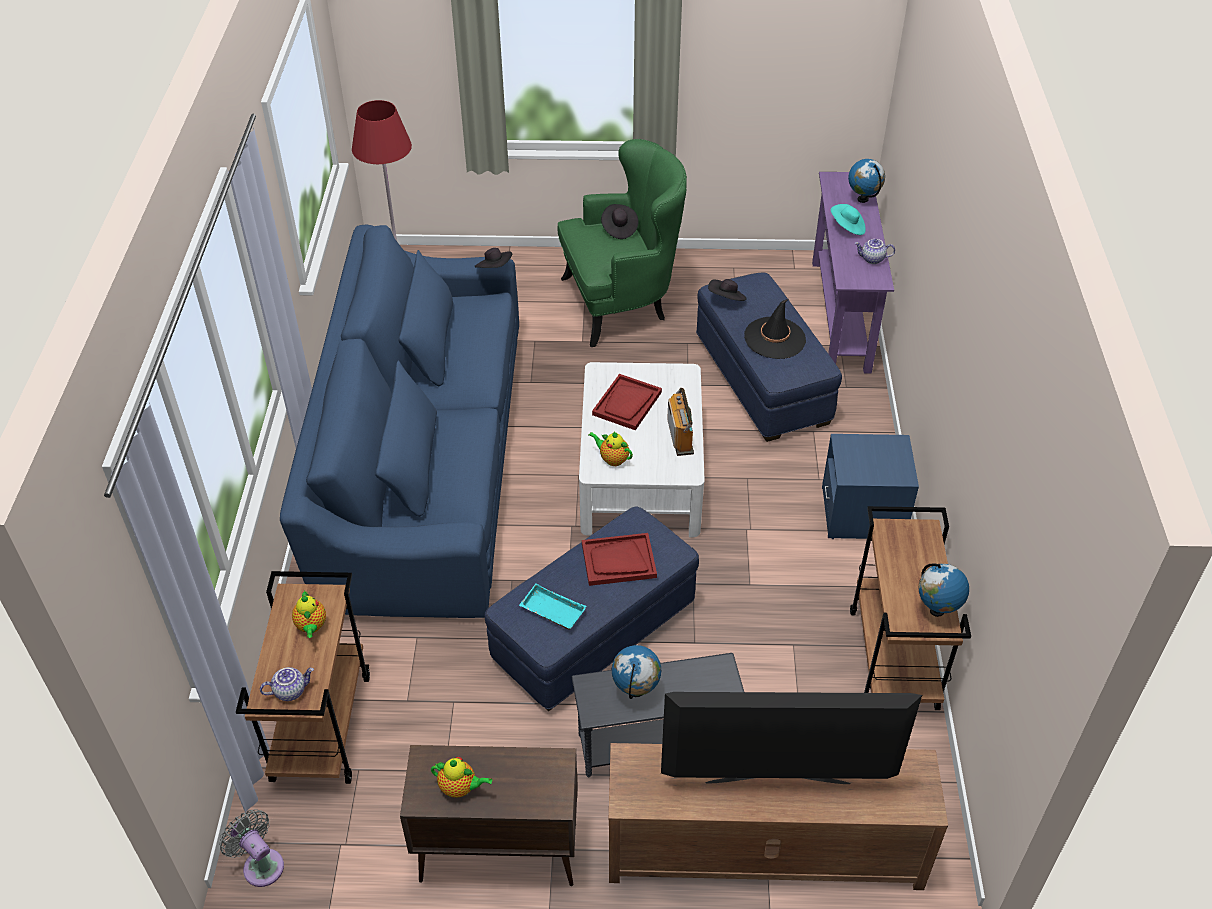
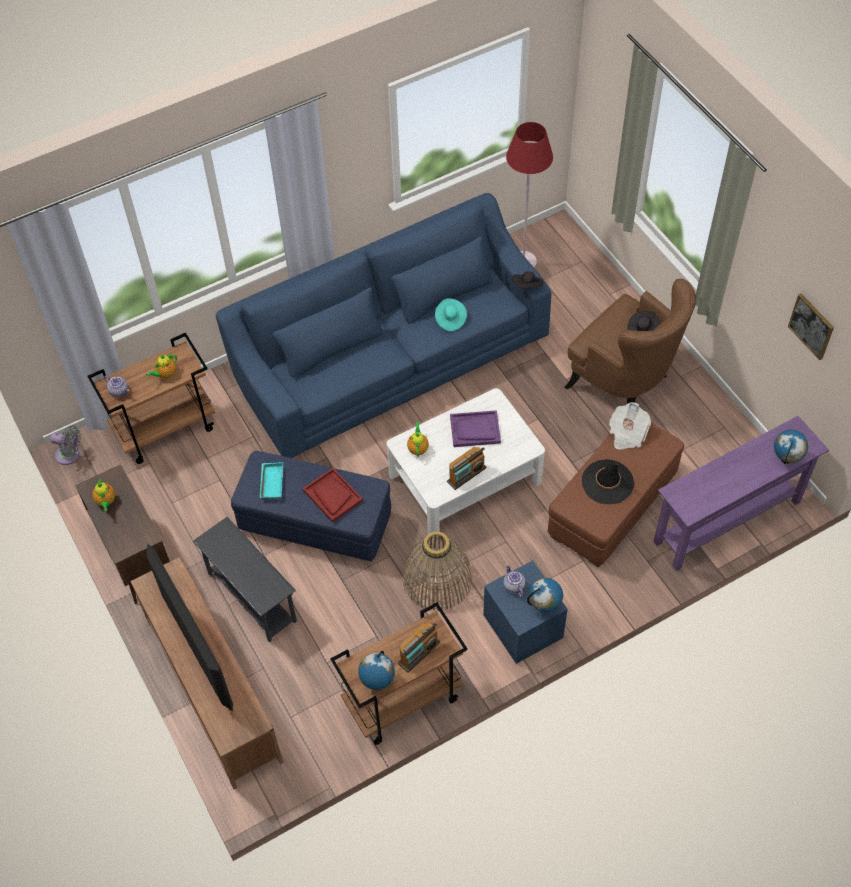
camera: 60 degrees right, 10 degrees up
(261, 864) = (70, 455): grey fan -> grey fan turned 90 degrees clockwise
(621, 303) = (625, 380): green armchair -> brown armchair
(627, 404) = (475, 430): red tray -> purple tray
(636, 691) = (234, 554): globe -> globe (544, 606)
(727, 299) = (627, 433): black hat -> newspaper
(754, 556) = (437, 579): none -> basket
(762, 380) = (612, 505): blue ottoman -> brown ottoman
(797, 63) = (811, 326): none -> picture
(847, 227) = (739, 465): turquoise hat -> turquoise hat (450, 319)
(872, 259) = (713, 497): teapot -> teapot (513, 586)
(918, 556) = (419, 653): none -> radio

